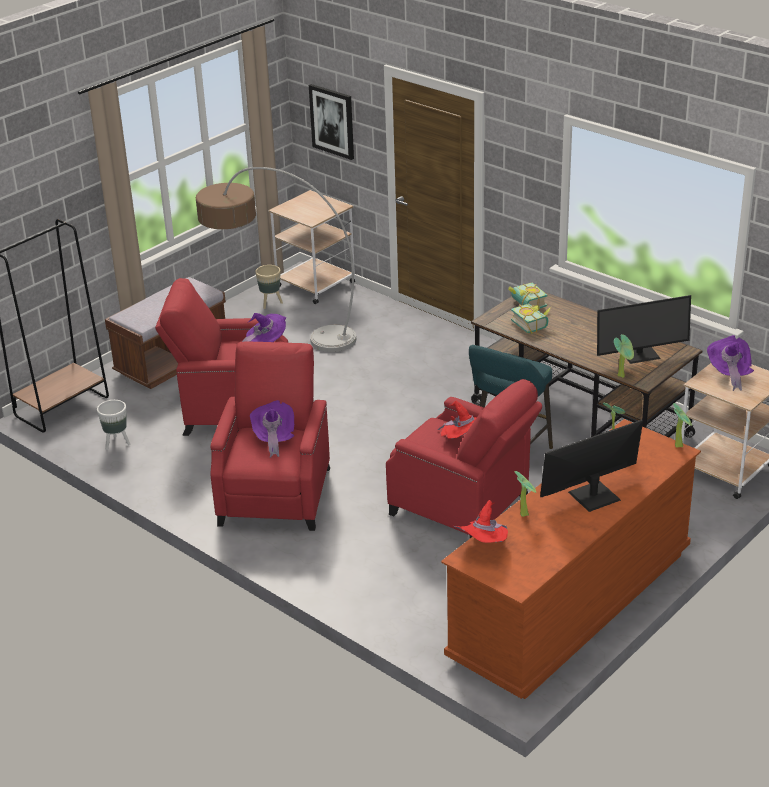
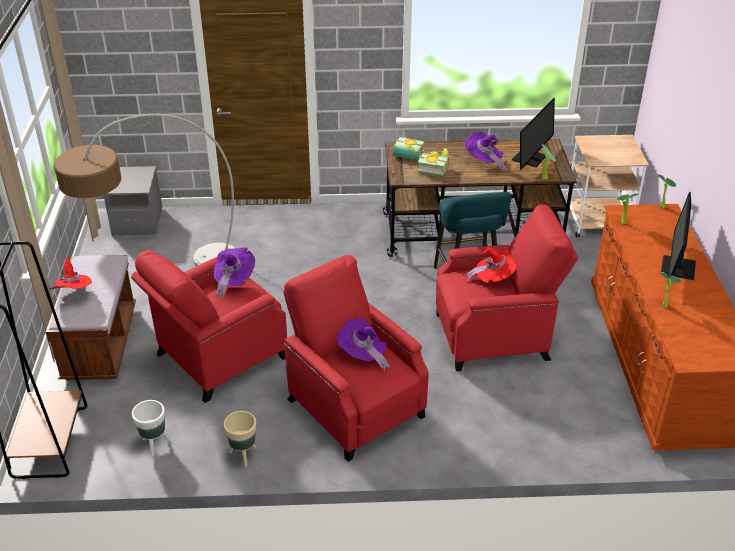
camera: 45 degrees left, 5 degrees up
(270, 303) = (118, 253): beige planter -> beige planter (243, 455)
(316, 285) = (137, 221): beige cart -> grey nightstand
(332, 121) = (124, 59): picture -> none
(483, 546) = (682, 344): red hat -> red hat (74, 295)
(729, 374) = (600, 147): purple hat -> purple hat (484, 162)

